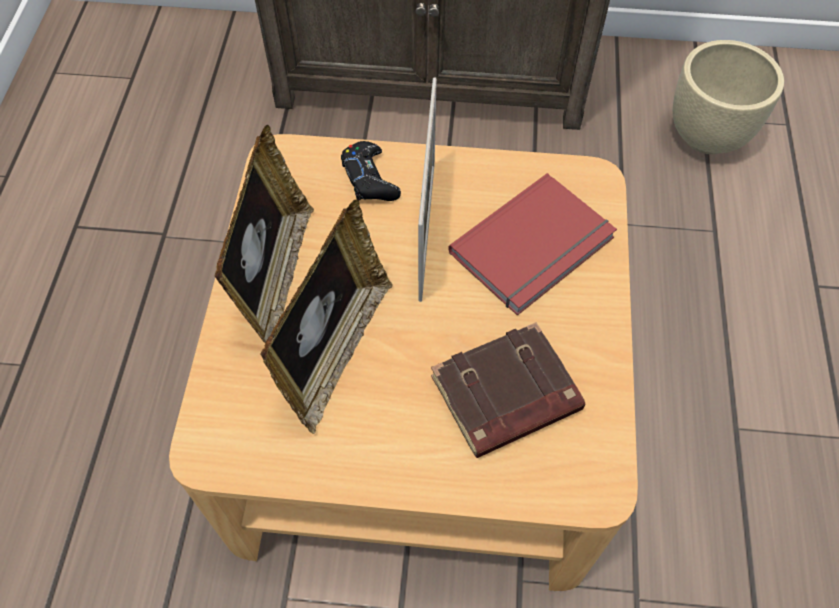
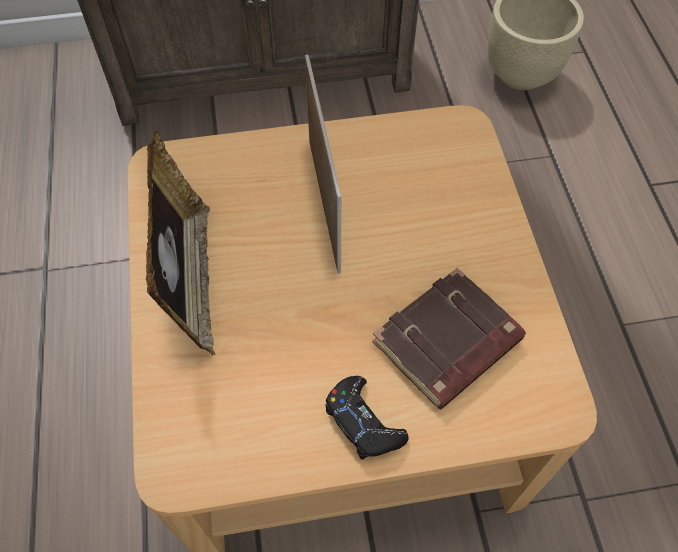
camera: 15 degrees left, 0 degrees up
(335, 351) = (272, 340): picture frame -> none
(370, 179) = (255, 168): black game controller -> black game controller (364, 422)
(535, 248) = (430, 199): red book -> none

